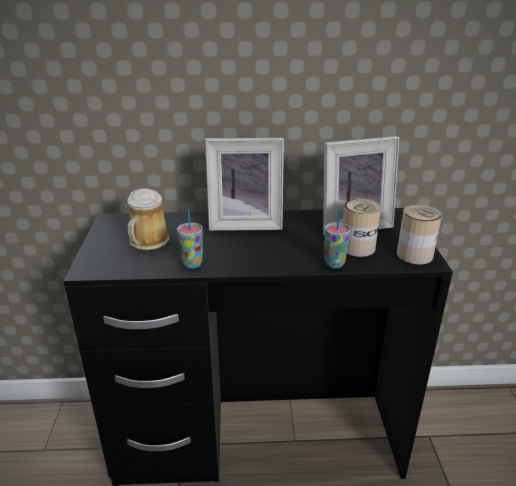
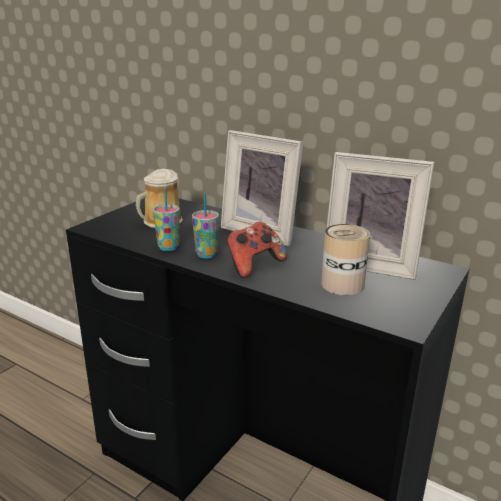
camera: 35 degrees right, 5 degrees down
(280, 254) = (254, 265): none -> game controller
(334, 264) = (294, 289): cup -> cup (206, 254)
(414, 255) = (399, 312): can -> none

